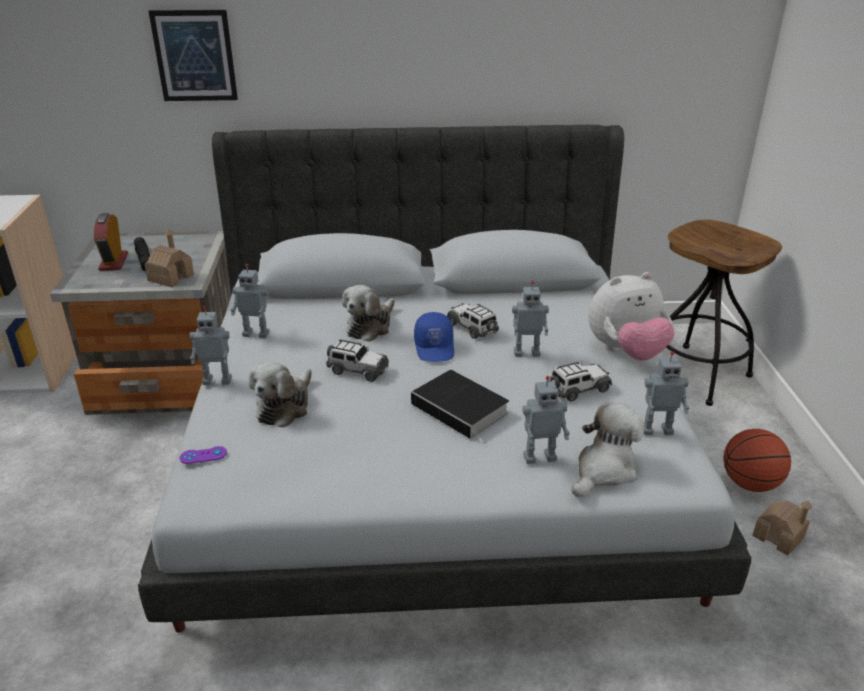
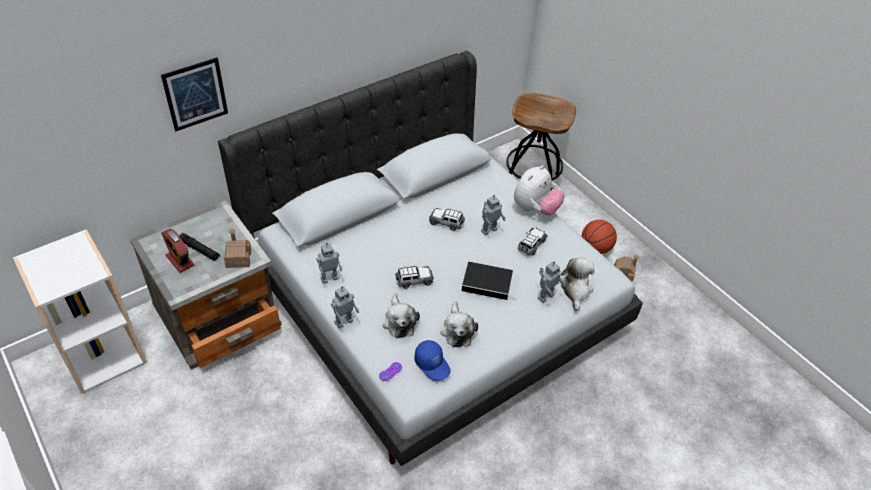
camera: 35 degrees left, 15 degrees up
(370, 326) = (389, 244): plush toy -> plush toy (457, 330)
(435, 347) = (440, 246): blue cap -> blue cap (432, 364)
(656, 429) = (581, 256): toy robot -> none

